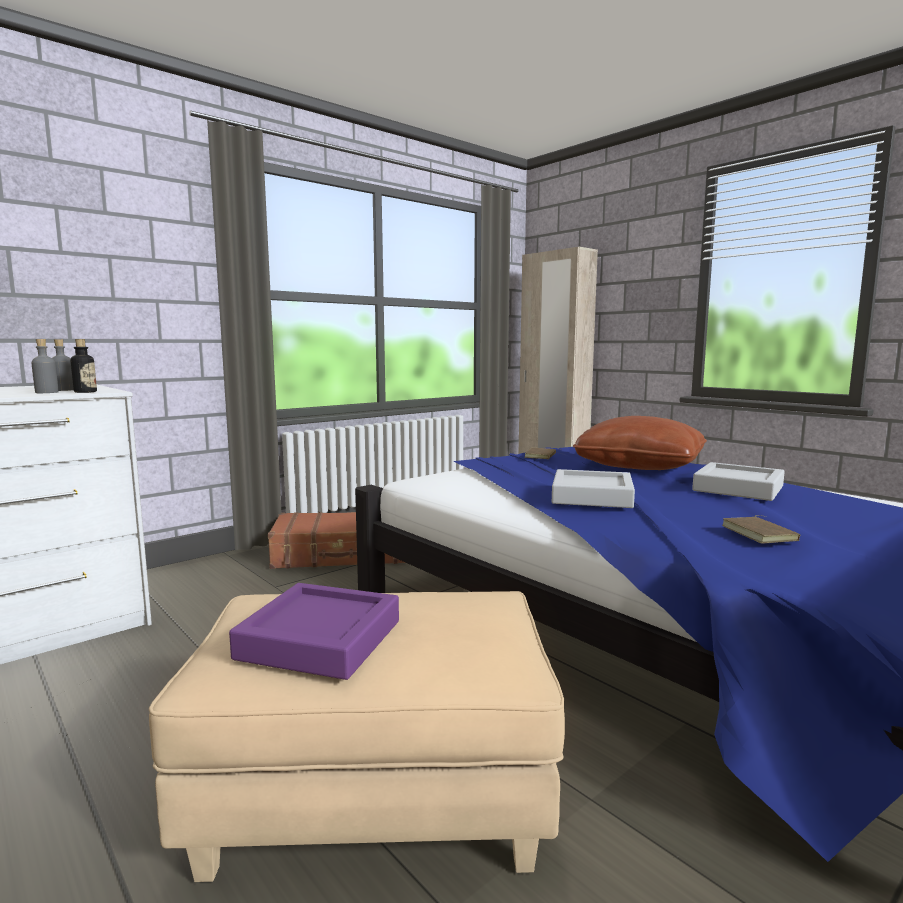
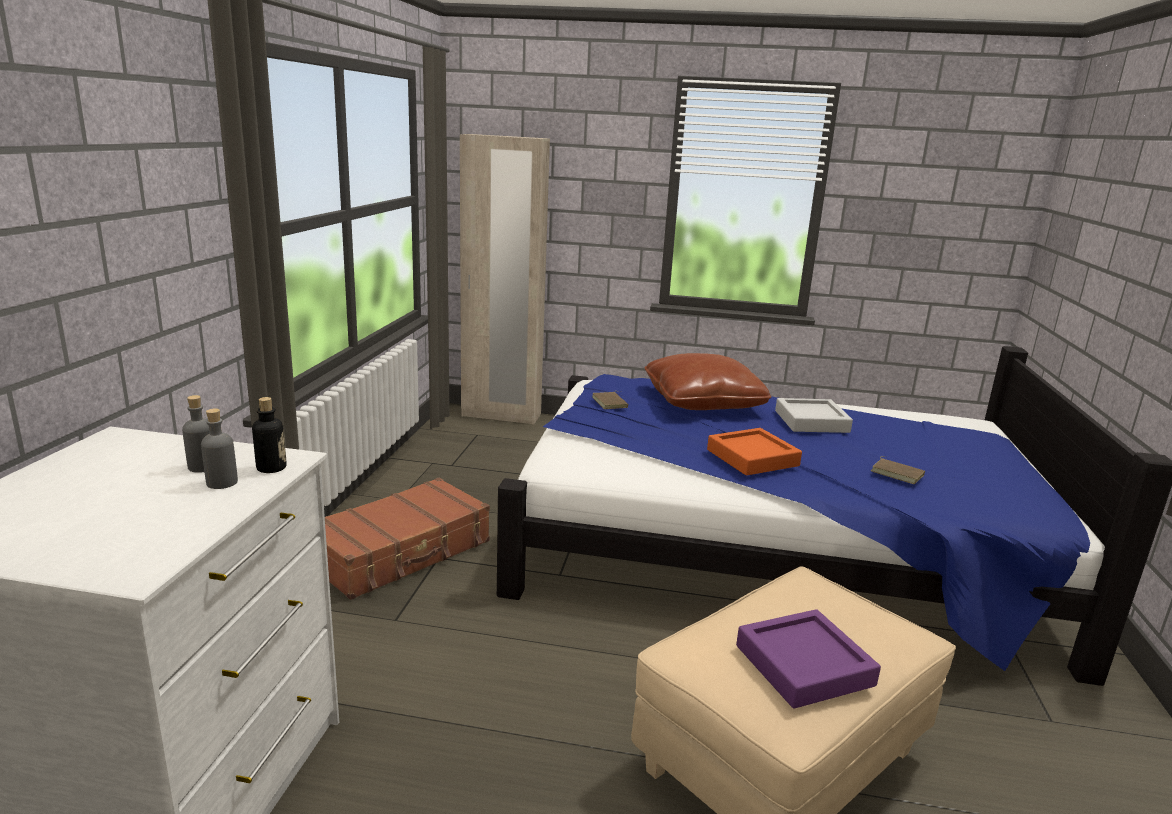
camera: 40 degrees left, 10 degrees up
(592, 496) = (752, 458): grey tray -> orange tray

